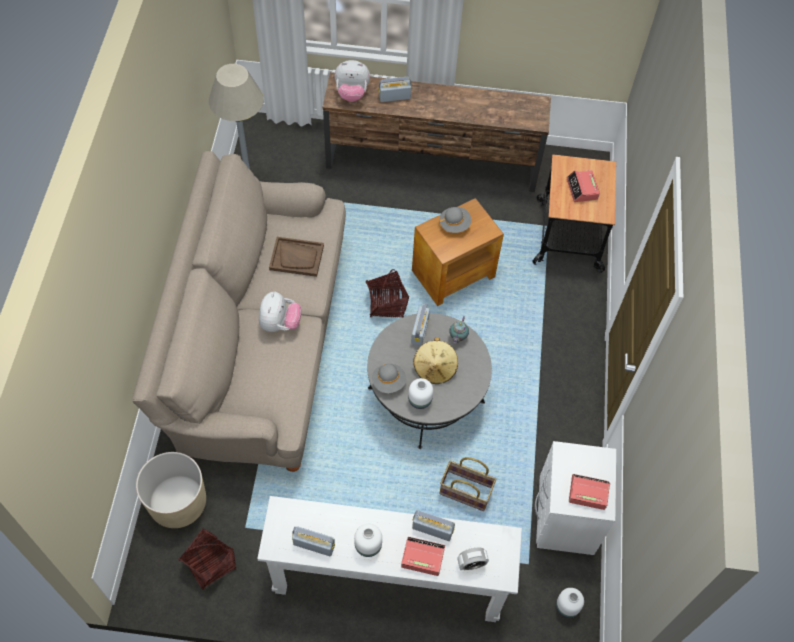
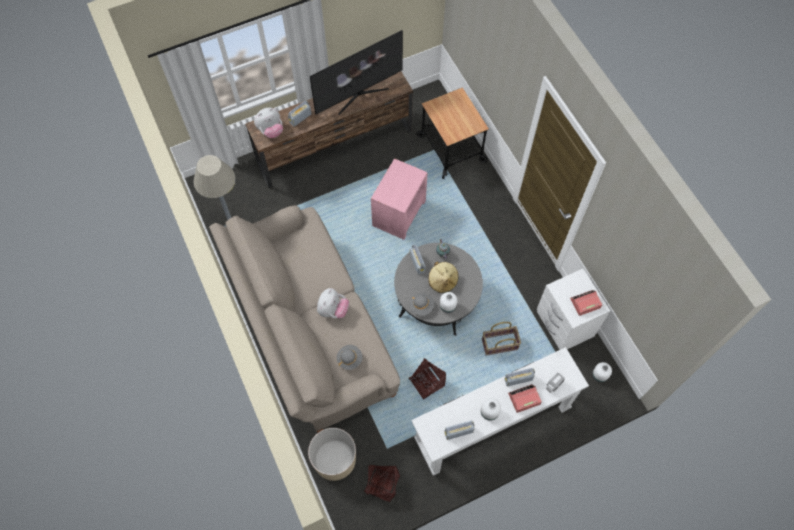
camera: 30 degrees left, 5 degrees up
(280, 323) = (333, 310): plush toy -> plush toy turned 45 degrees clockwise
(297, 257) = (312, 261): brown tray -> none
(387, 304) = (372, 256): basket -> basket (426, 382)
(452, 274) = (398, 213): brown side table -> pink side table
(454, 224) = (394, 182): grey hat -> grey hat (349, 359)
(480, 106) = (358, 95): none -> television
(582, 189) = (454, 117): alarm clock -> none

